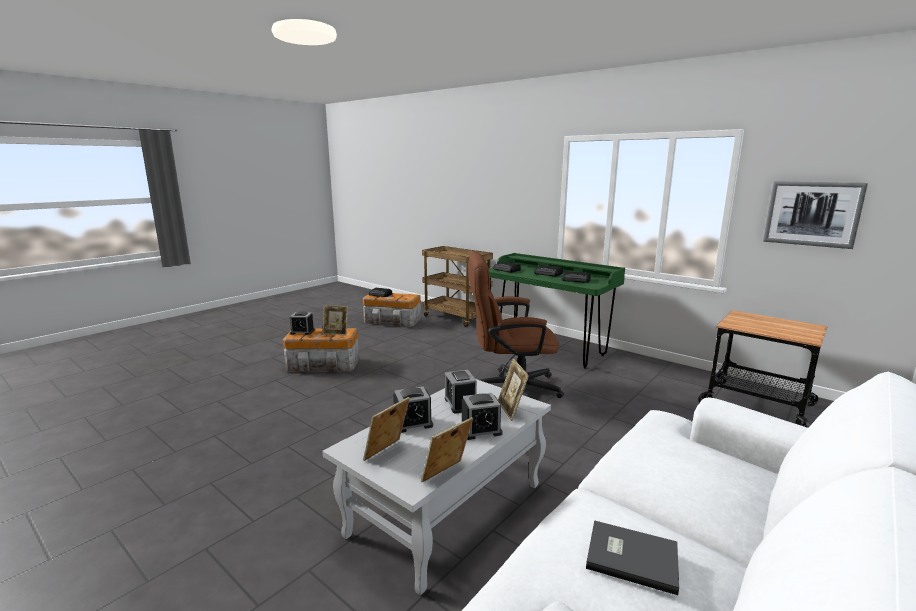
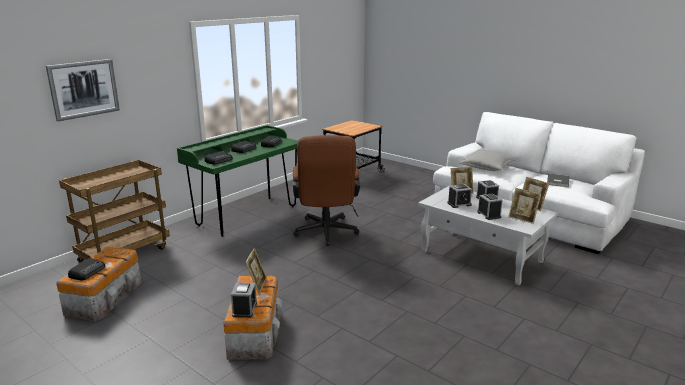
camera: 90 degrees left, 5 degrees up
(686, 456) = (487, 167): none -> grey pillow
(812, 213) = (329, 62): picture -> picture (84, 89)

